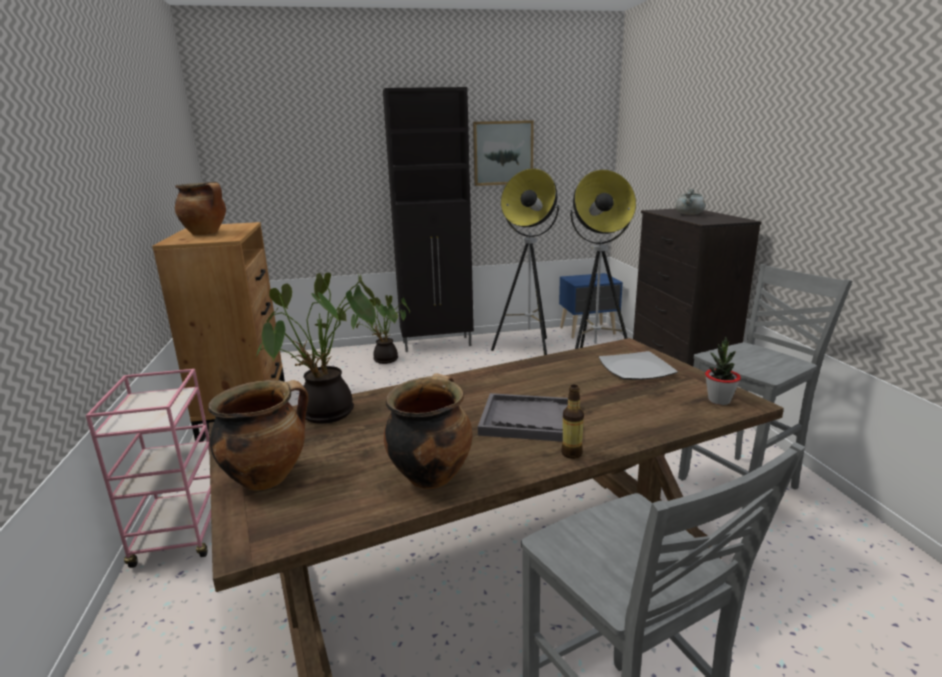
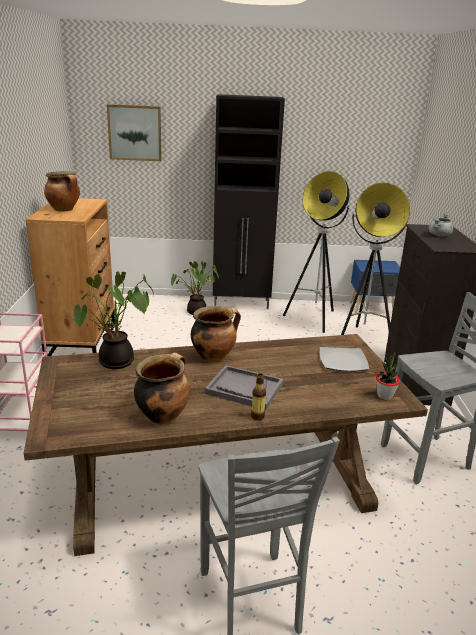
camera: 10 degrees right, 5 degrees up
(268, 477) = (67, 399): cooking pot -> cooking pot (214, 356)
(503, 153) = (314, 151): picture -> picture (135, 133)

